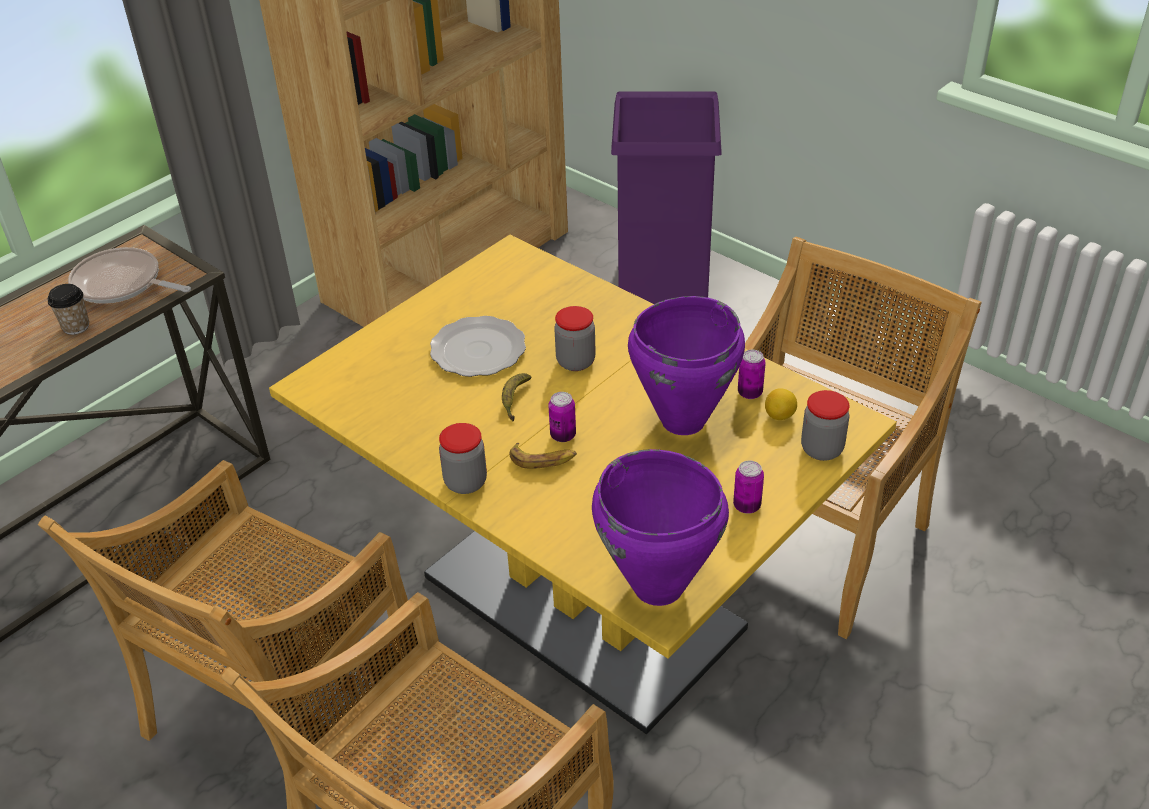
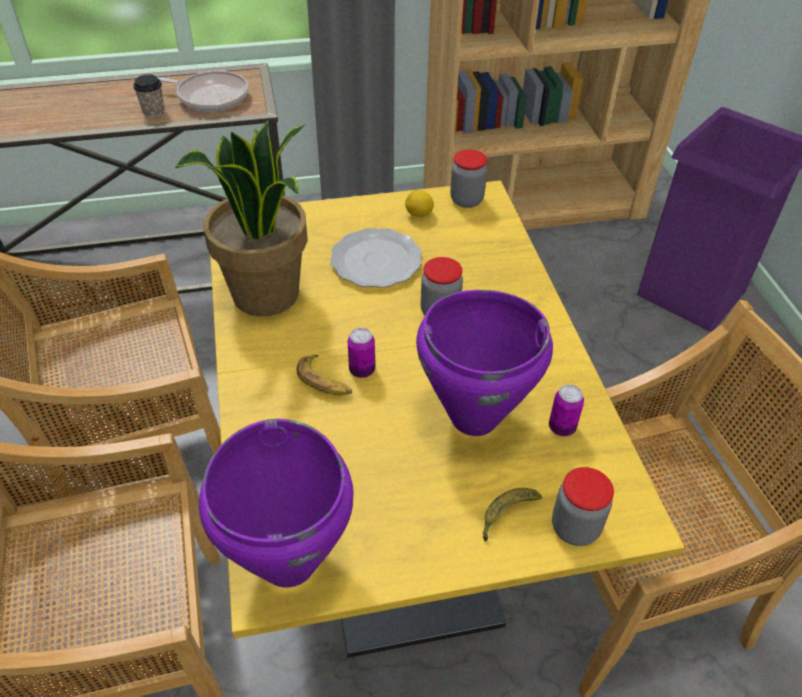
camera: 35 degrees right, 5 degrees up
(122, 284) = (209, 96): frying pan -> frying pan turned 135 degrees clockwise
(414, 424) = (266, 295): none -> potted plant
(465, 482) = (249, 364): jar -> jar (466, 200)
(515, 400) = (358, 318): banana -> banana (506, 515)
(747, 506) = (445, 538): can -> none
(780, 416) = (568, 467): lemon -> lemon (419, 214)

